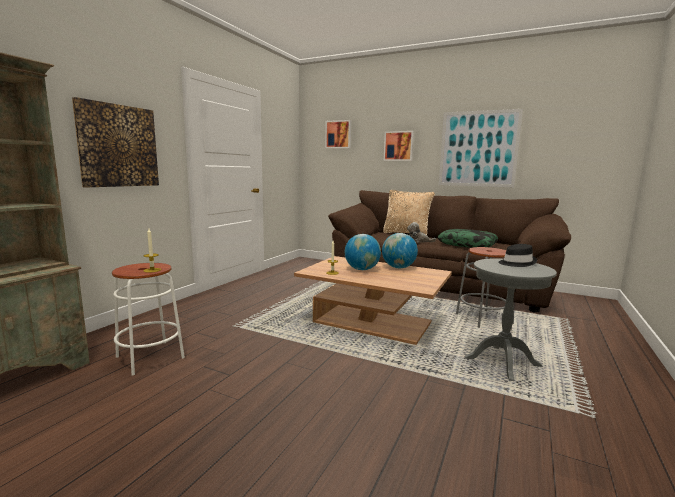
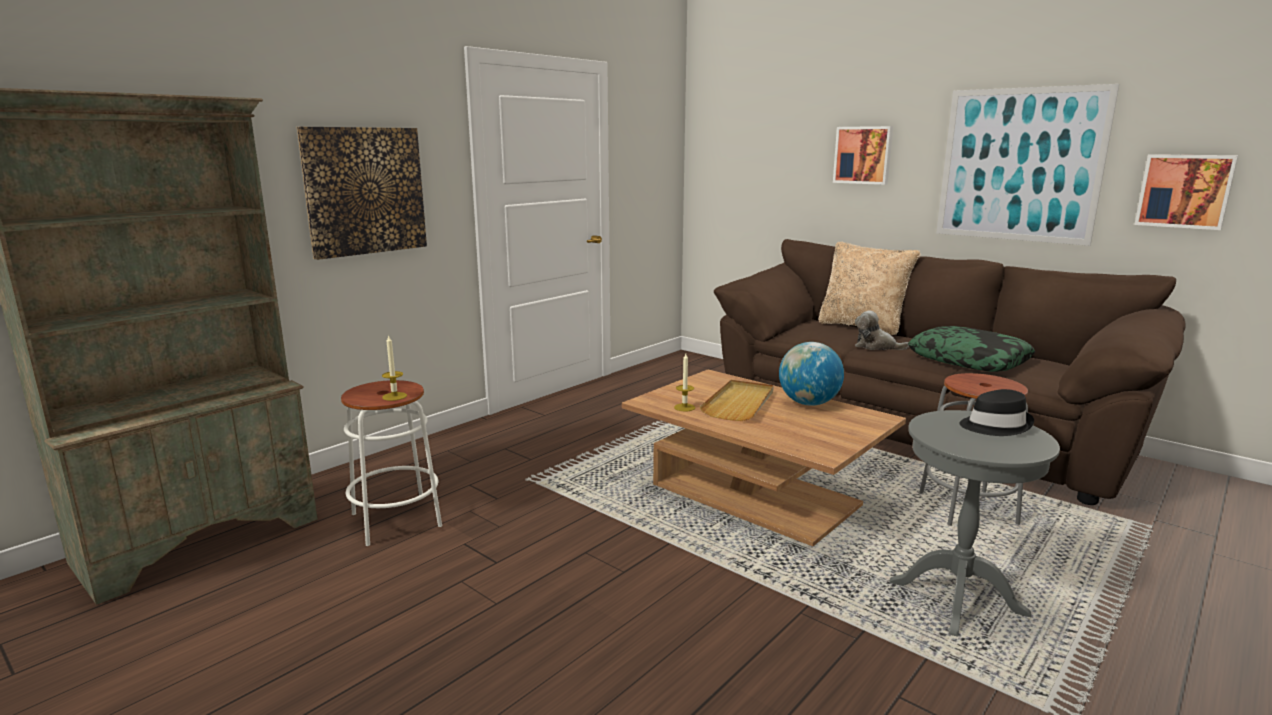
camera: 15 degrees right, 5 degrees up
(338, 134) = (753, 130): picture -> picture (1184, 191)
(362, 269) = (739, 403): globe -> beige tray

